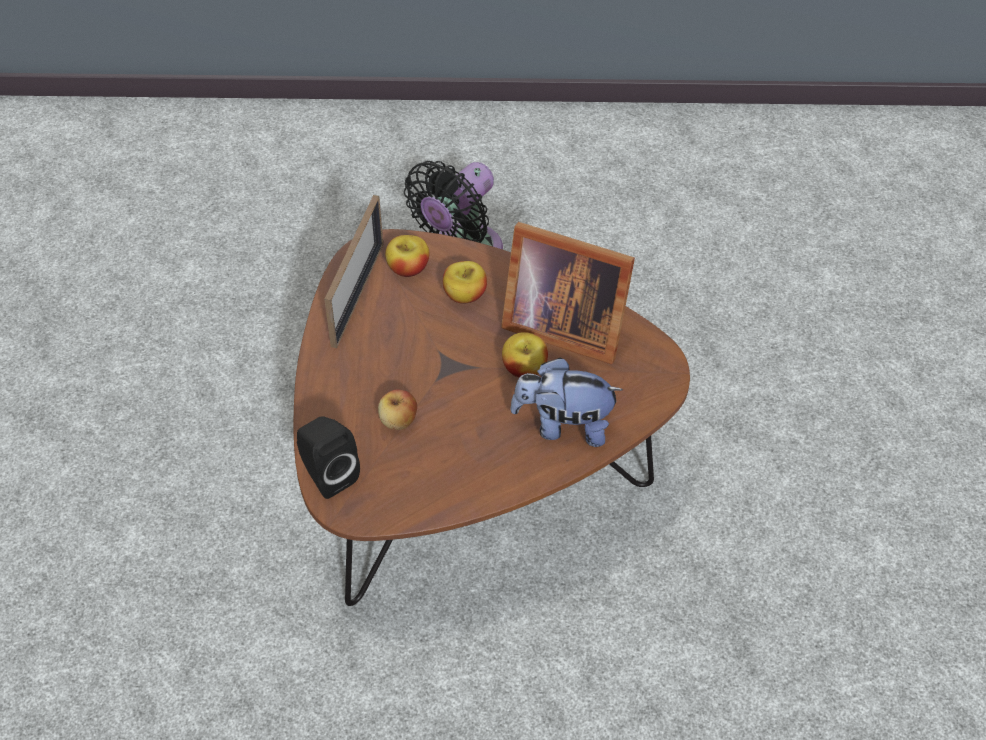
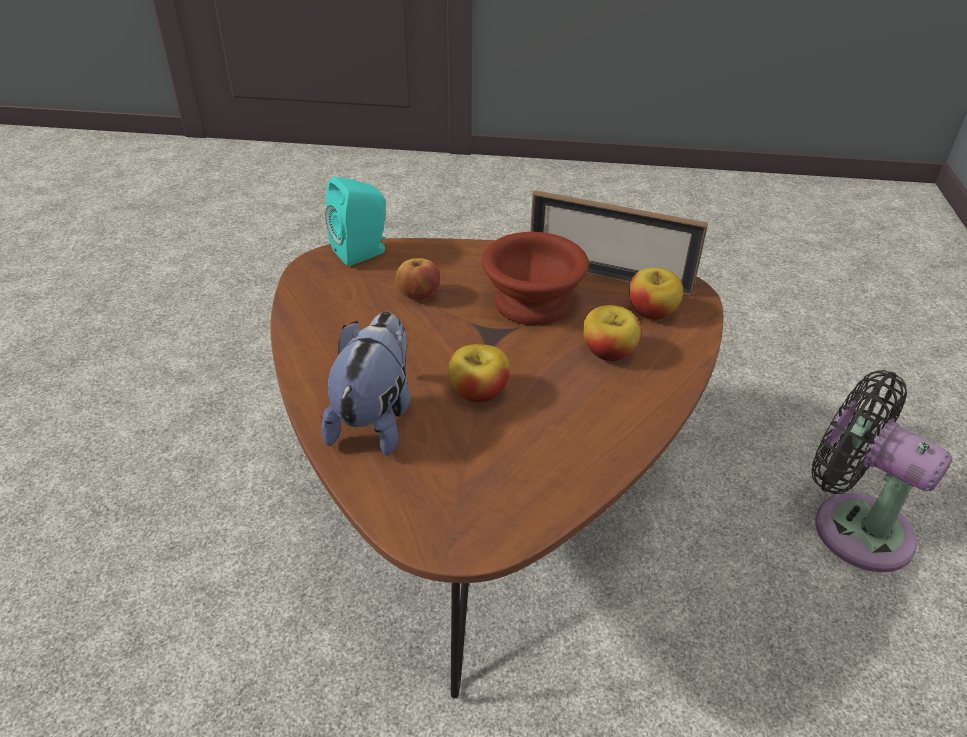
camera: 95 degrees right, 10 degrees down
(327, 475) = (363, 252): black speaker -> turquoise speaker
(401, 342) = (532, 302): none -> brown bowl
(562, 325) = (553, 435): picture frame -> none

